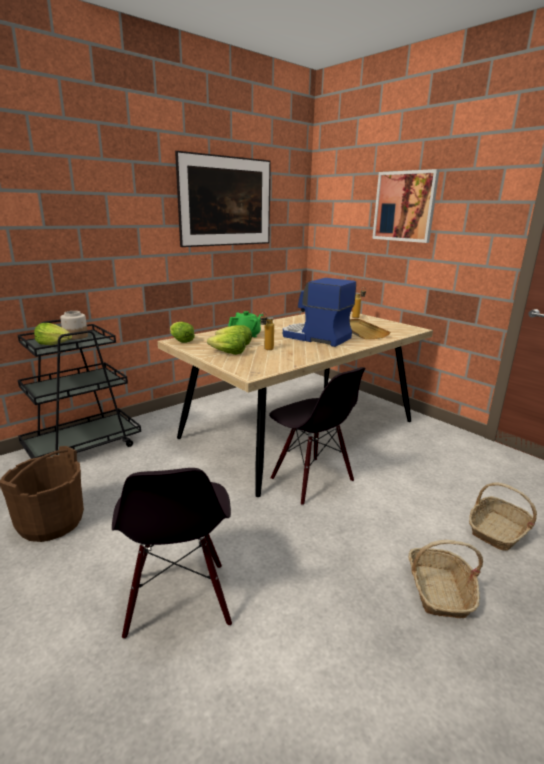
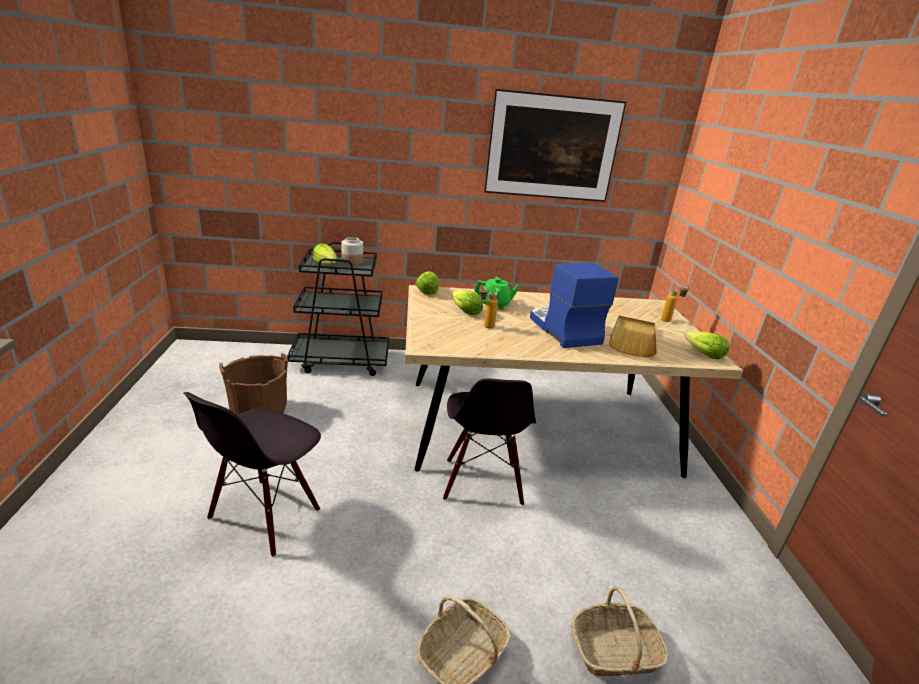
camera: 35 degrees right, 5 degrees up
(227, 353) = (442, 318): lettuce -> lettuce (703, 354)
(404, 206) = (770, 188): picture -> none

